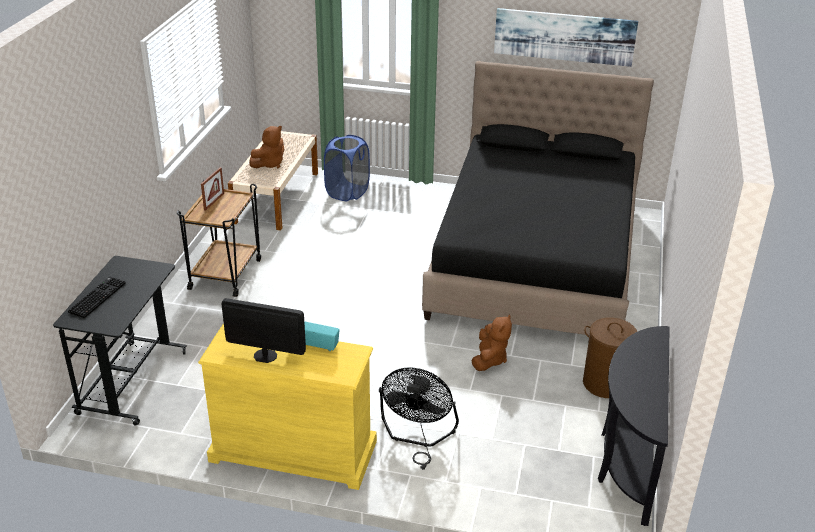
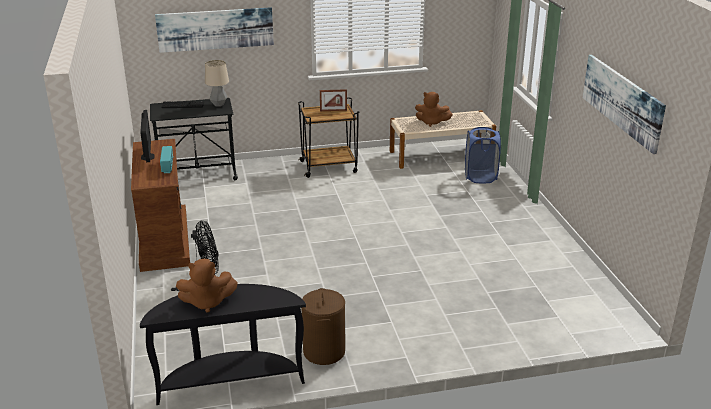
camera: 65 degrees right, 5 degrees down
(83, 166) = (215, 29): none -> picture
(130, 268) = (218, 104): none -> table lamp
(291, 452) = (163, 239): yellow dresser -> brown dresser
(489, 359) = (314, 289): brown plush toy -> brown plush toy (207, 302)
(536, 259) = (478, 280): black bed -> none

